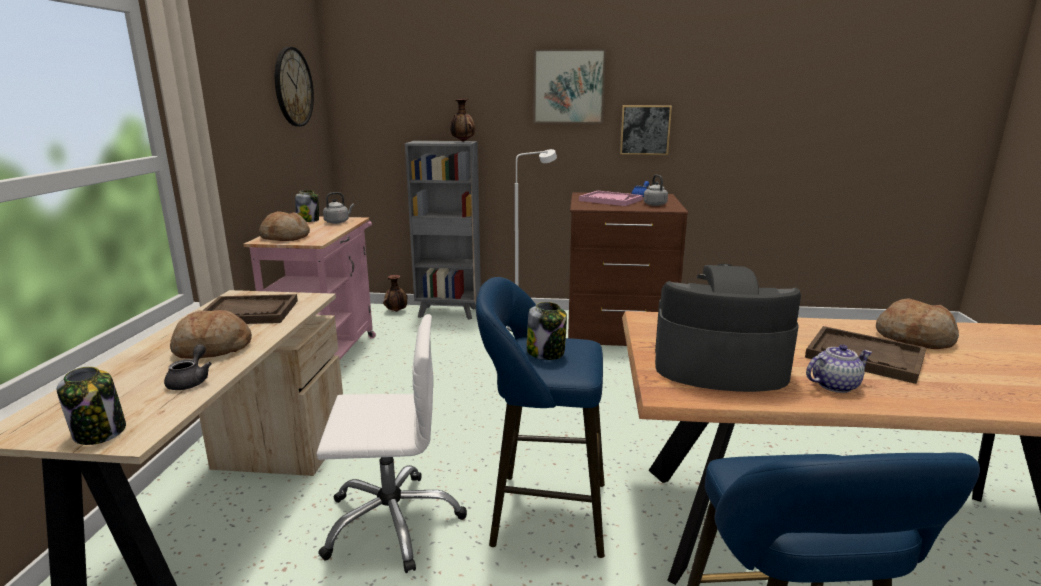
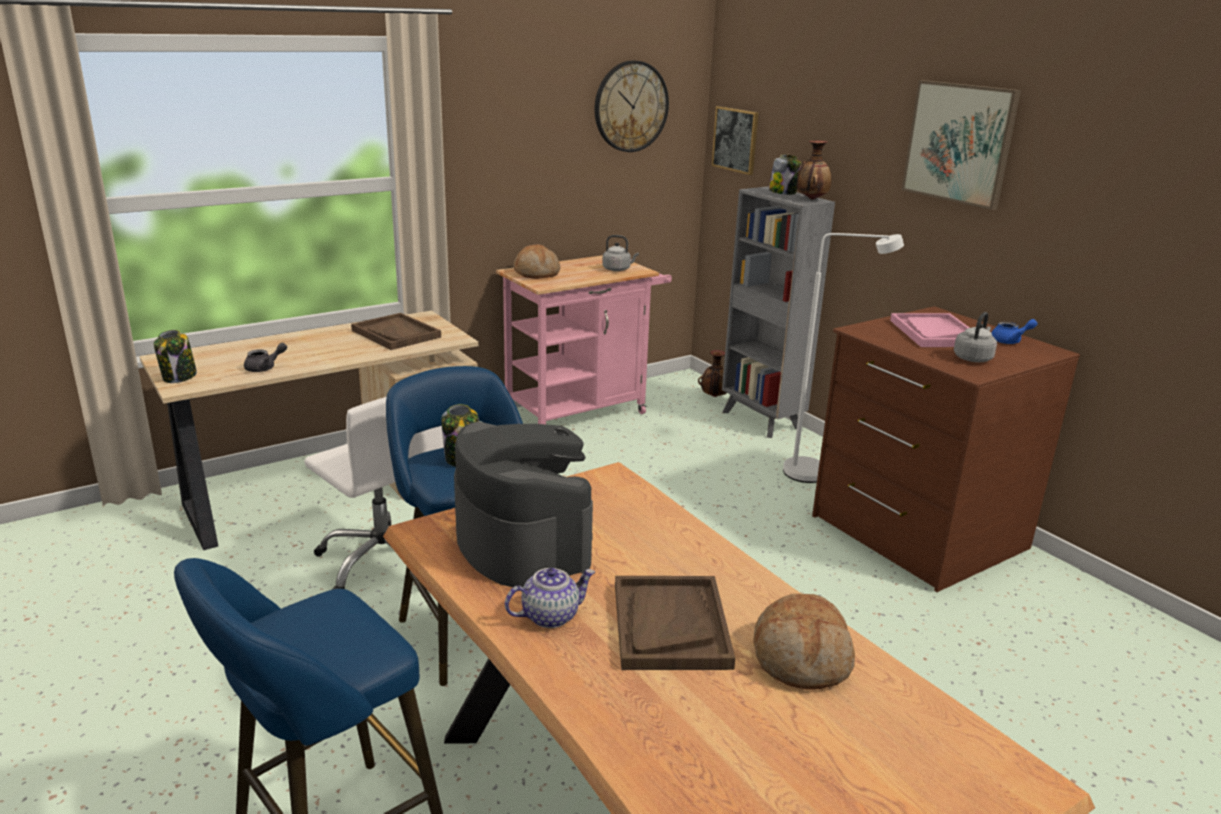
camera: 50 degrees right, 5 degrees up
(212, 349) = (319, 352): bread -> none
(308, 220) = (601, 260): jar -> jar (783, 192)
(645, 130) = (1058, 234): picture -> picture (735, 139)
(835, 385) = (550, 615): teapot -> teapot turned 60 degrees counterclockwise

